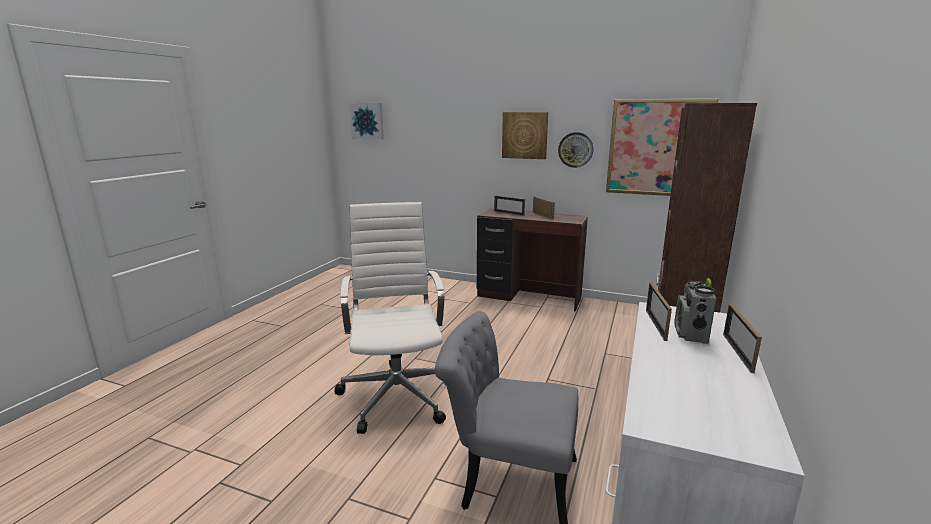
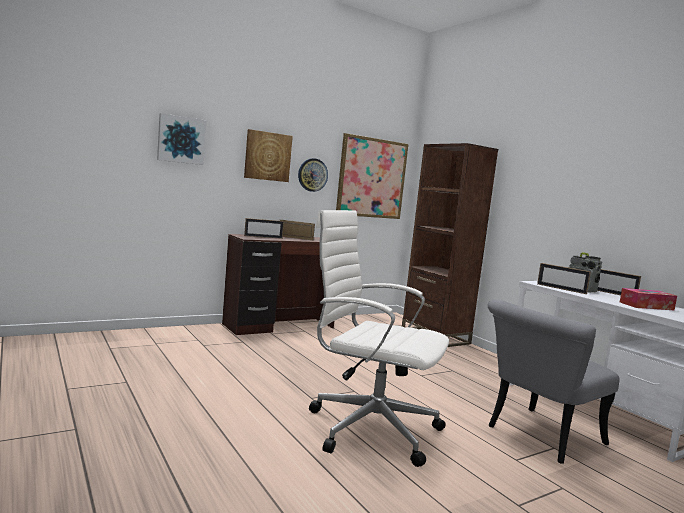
camera: 55 degrees left, 10 degrees down
(367, 121) = (49, 111): picture -> picture (181, 139)
(692, 384) = (646, 306): none -> tissue box

